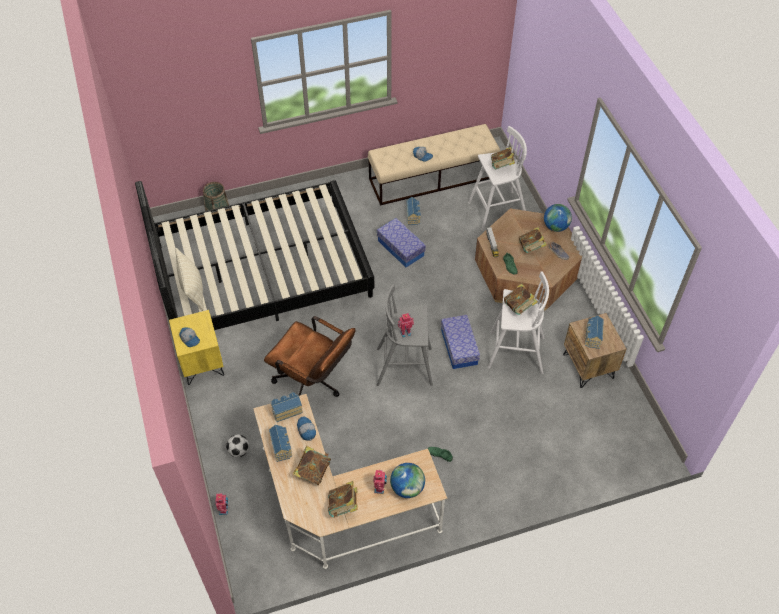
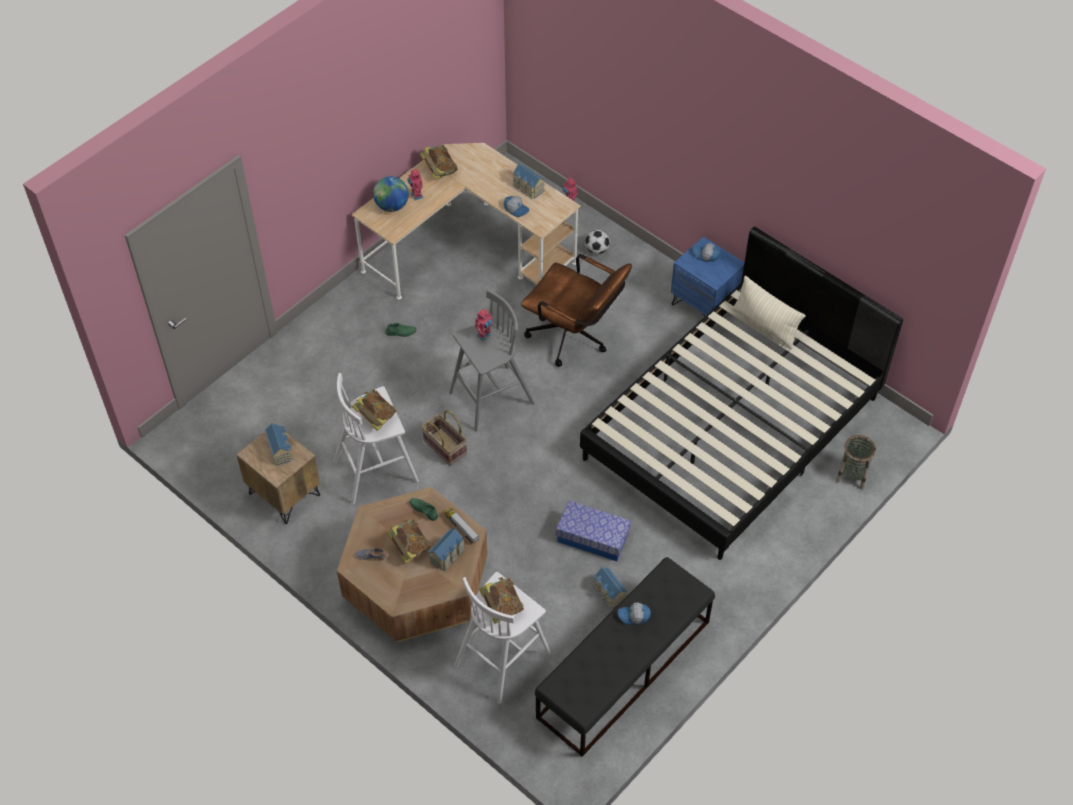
camera: 150 degrees right, 0 degrees up
(201, 363) = (704, 305): yellow nightstand -> blue nightstand
(286, 410) = (548, 216): toy house -> toy house (448, 555)
(312, 471) = (485, 183): book -> none
(313, 383) = (574, 338): brown office chair -> brown office chair turned 150 degrees counterclockwise
(433, 178) = (623, 669): beige bench -> black bench
(459, 347) = (444, 447): storage box -> basket
(555, 227) = (393, 595): globe -> none

